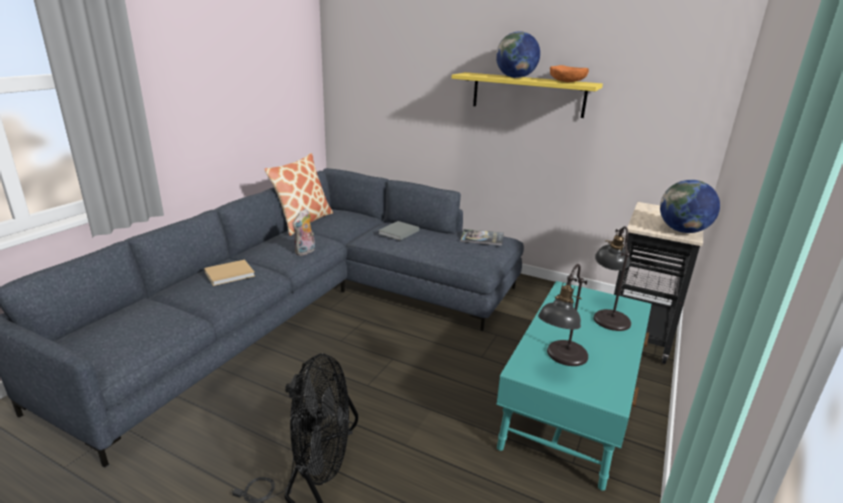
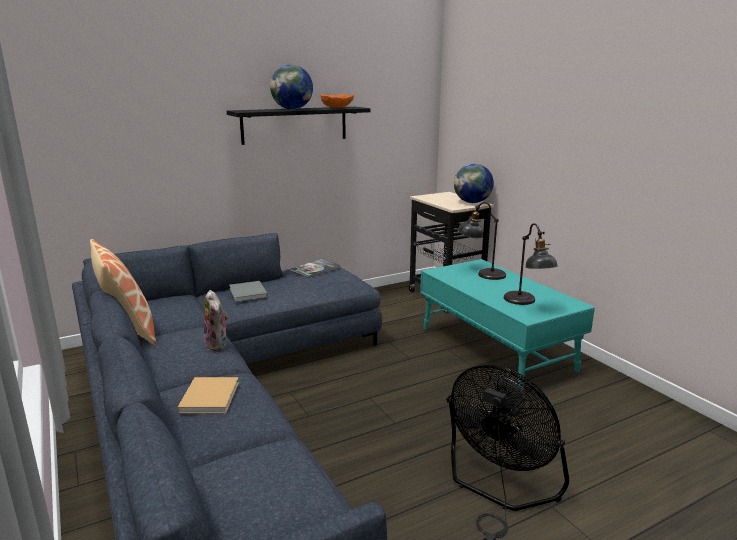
camera: 55 degrees left, 5 degrees down
(528, 94) = (294, 125): yellow shelf -> black shelf

